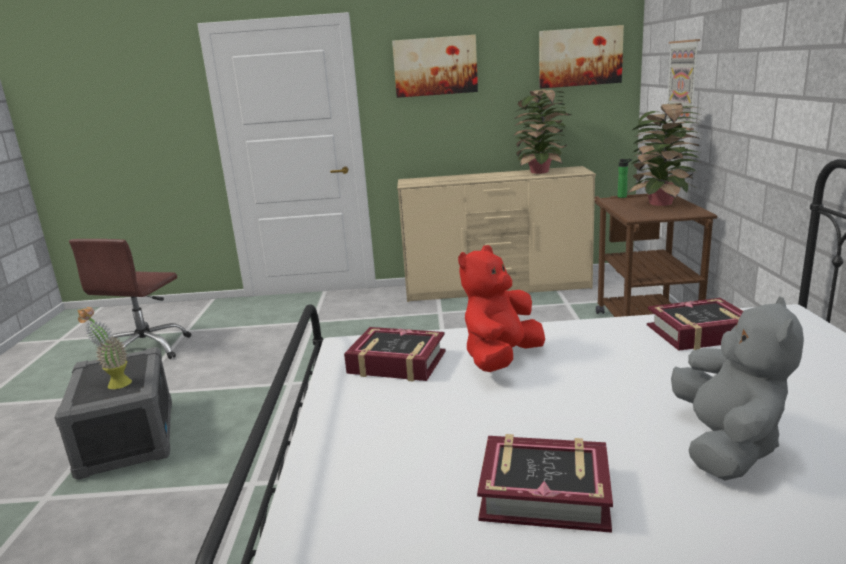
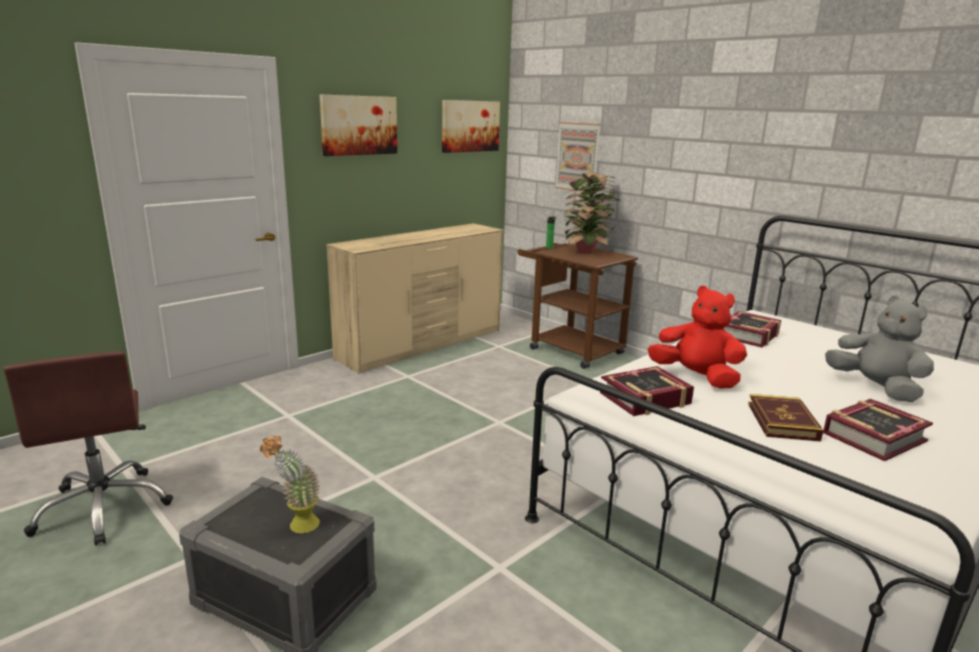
camera: 45 degrees left, 0 degrees up
(475, 432) = (782, 421): none -> book
(501, 359) = (696, 377): red plush toy -> red plush toy turned 135 degrees clockwise
(541, 172) = (455, 230): potted plant -> none

